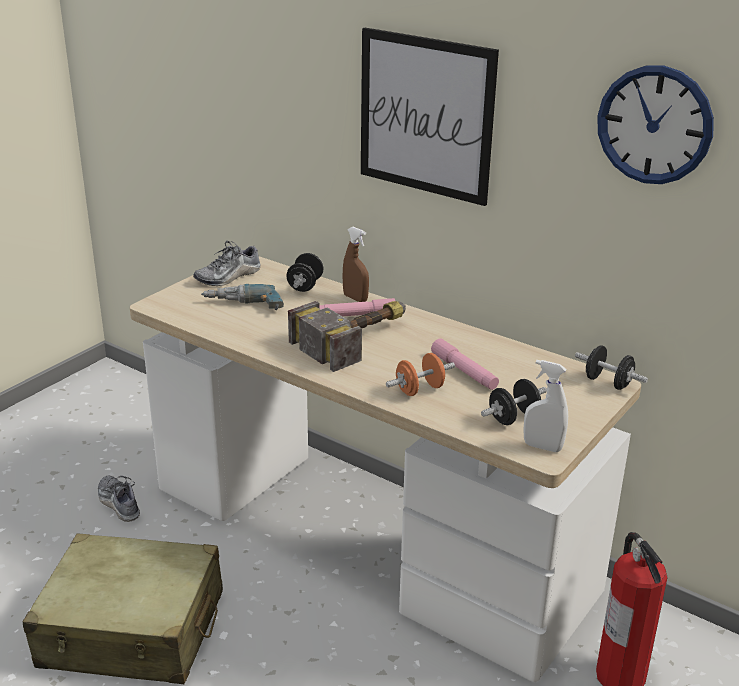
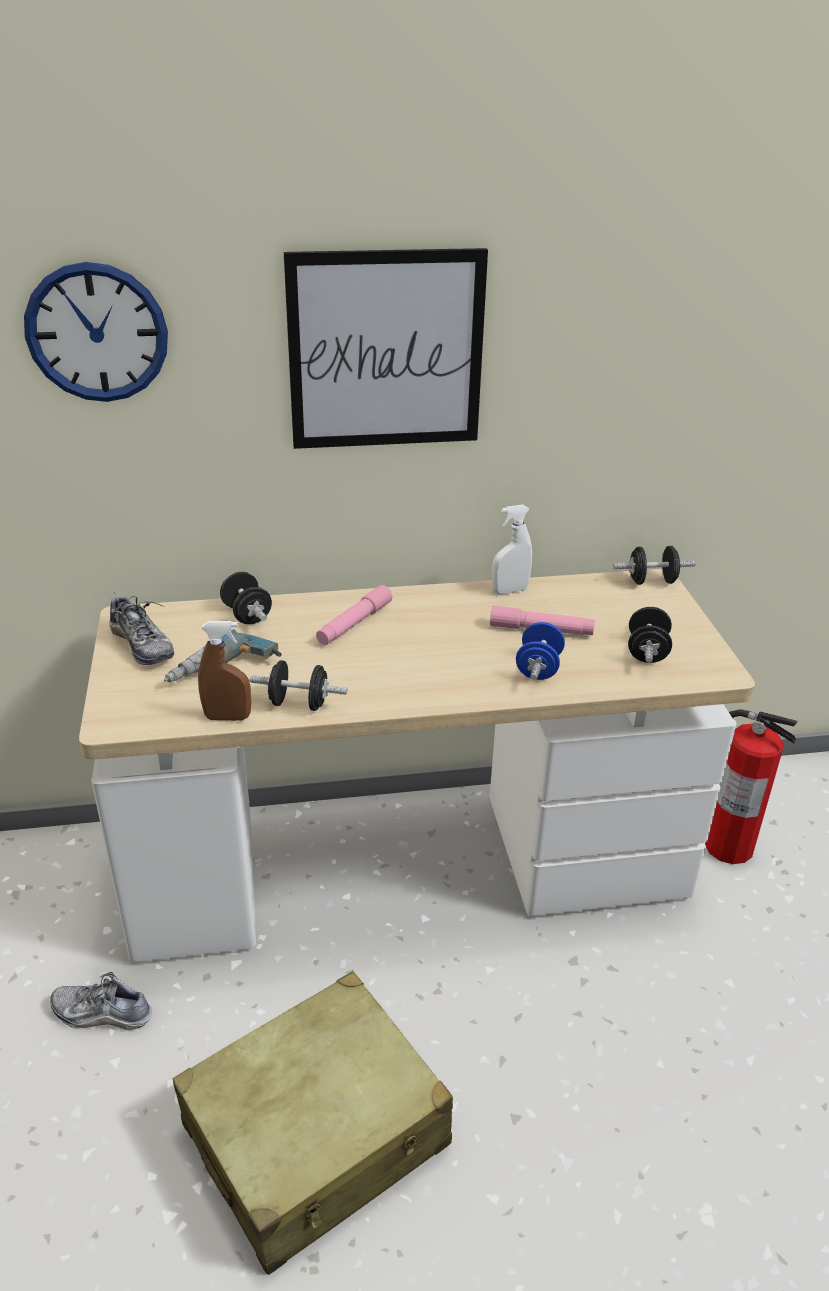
camera: 45 degrees left, 5 degrees up
(228, 277) = (142, 645): shoe -> shoe turned 45 degrees counterclockwise
(252, 339) = (299, 703): none -> black dumbbell
(355, 298) = (322, 604): brown spray bottle -> brown spray bottle (227, 717)
(359, 338) = (399, 646): hammer -> none
(419, 389) = (538, 668): orange dumbbell -> blue dumbbell
(542, 447) = (708, 666): white spray bottle -> white spray bottle (510, 591)
(654, 125) = (675, 299): wall clock -> wall clock (97, 333)

